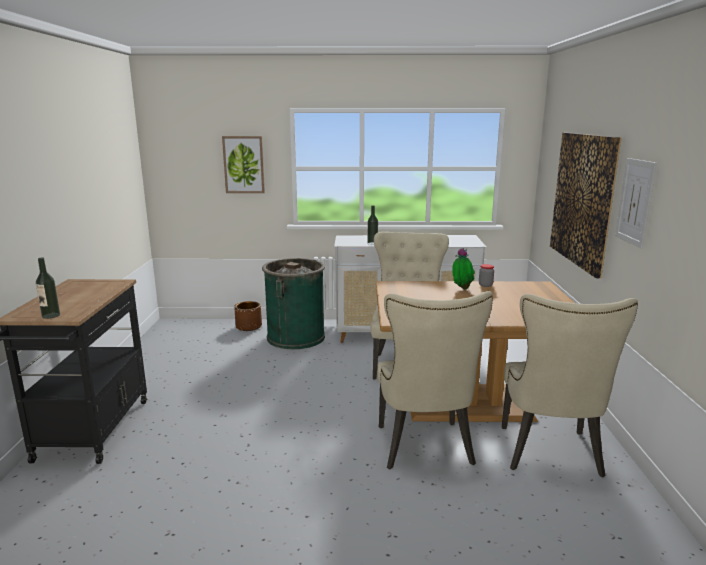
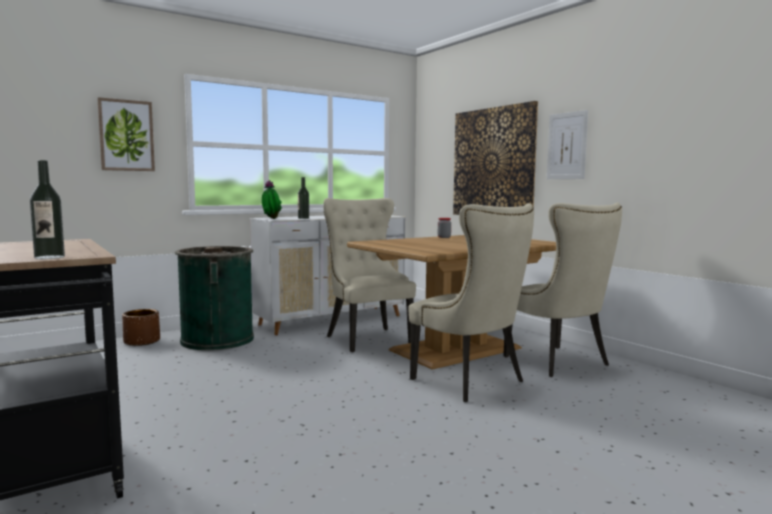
camera: 35 degrees left, 10 degrees down
(461, 288) = (431, 239): potted plant -> potted plant (271, 218)

